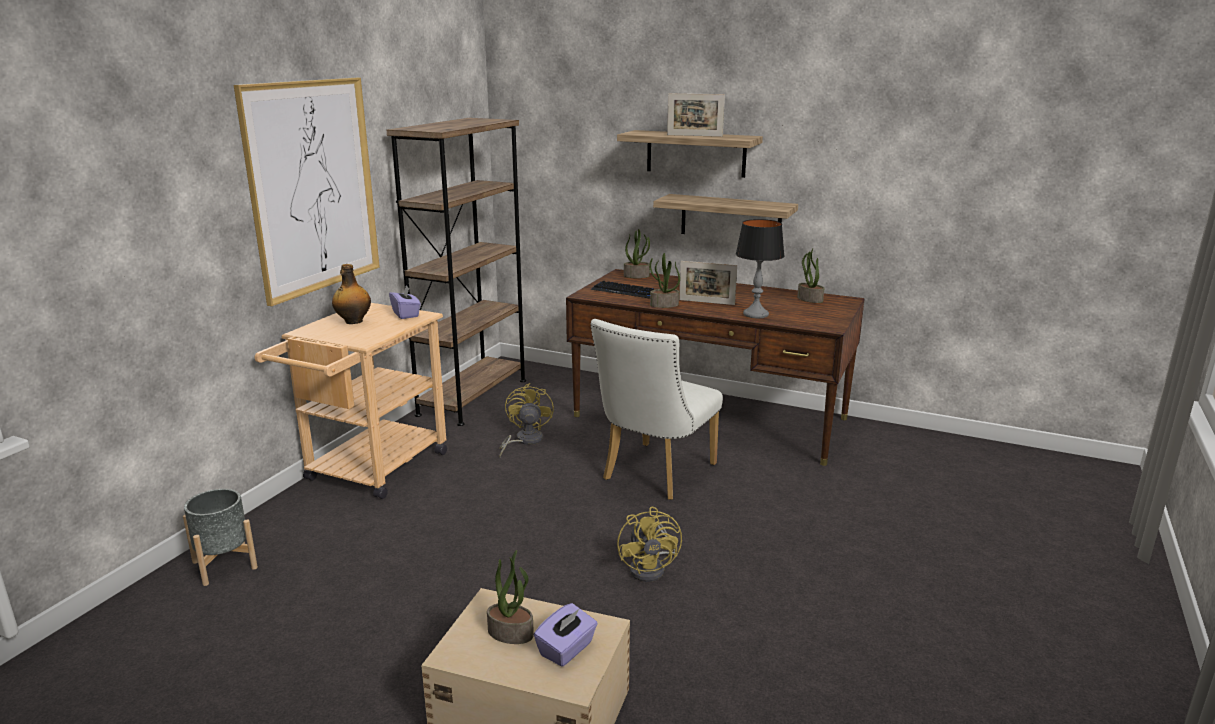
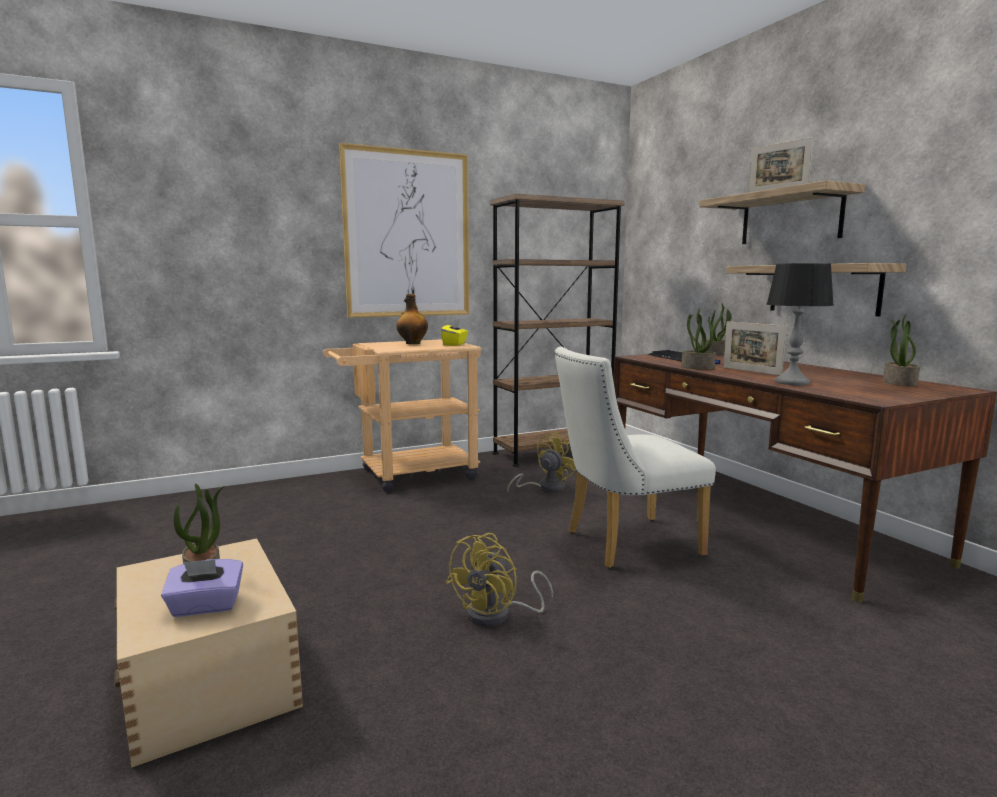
camera: 40 degrees right, 10 degrees down
(225, 565) = (243, 497): grey planter -> none
(406, 314) = (455, 344): purple tissue box -> yellow tissue box

